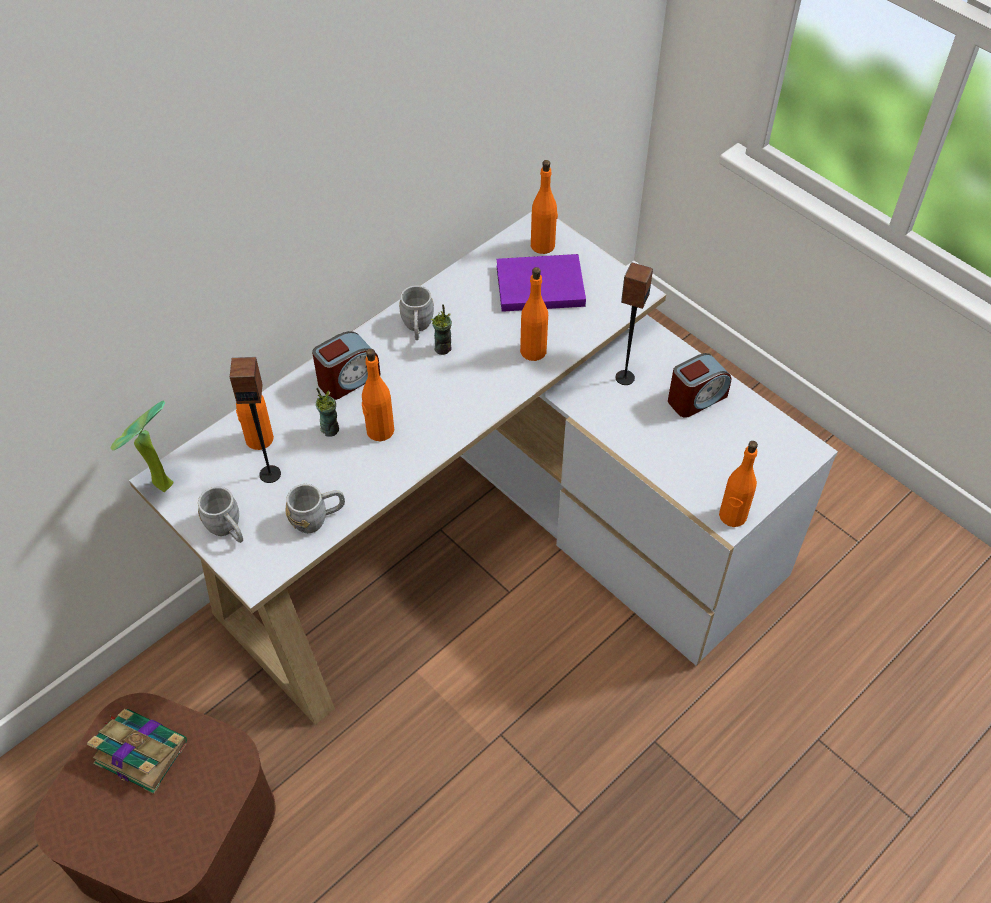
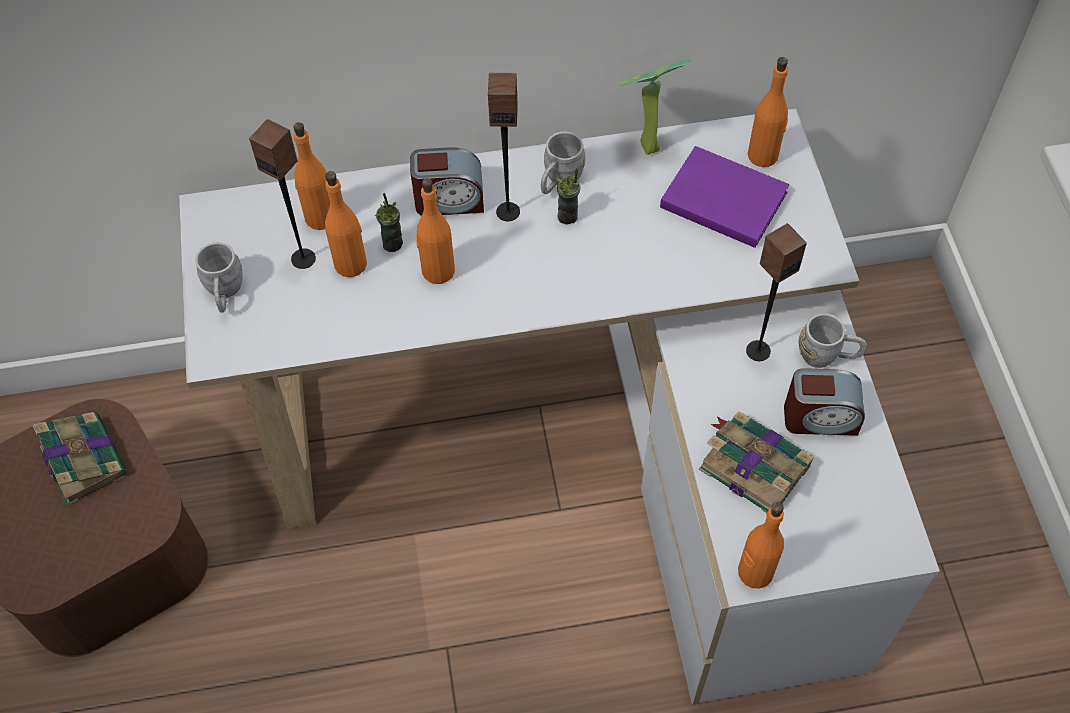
camera: 35 degrees right, 5 degrees up
(158, 486) = (198, 215): potted plant -> potted plant (644, 146)
(318, 518) = (311, 329): grey mug -> grey mug (827, 356)
(397, 365) = (508, 211): none -> speaker
(533, 351) = (659, 268): orange bottle -> orange bottle (351, 264)
(678, 450) = (753, 465): none -> book

